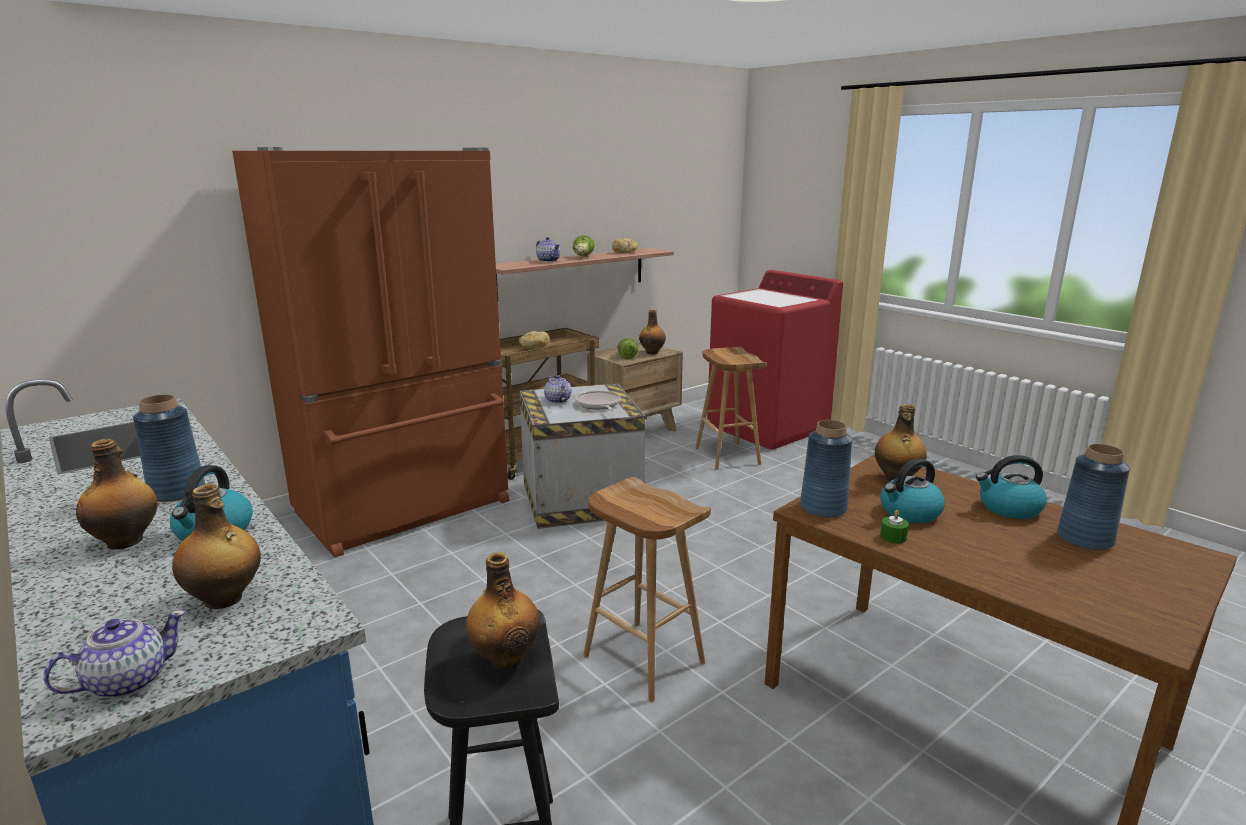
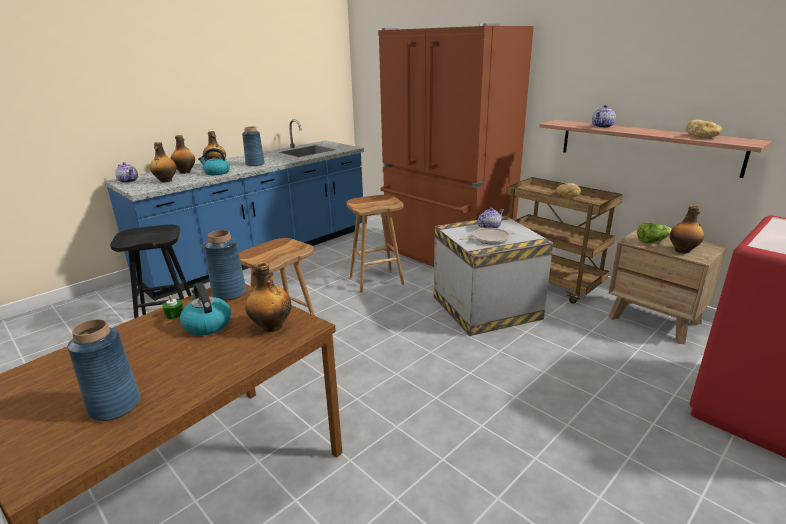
camera: 85 degrees right, 5 degrees up
(505, 658) = (146, 236): bottle -> bottle (185, 172)
(583, 257) = (645, 130): lettuce -> none
(726, 456) = (637, 378): brown stool -> brown stool (377, 280)
(1008, 508) = (192, 375): kettle -> none

